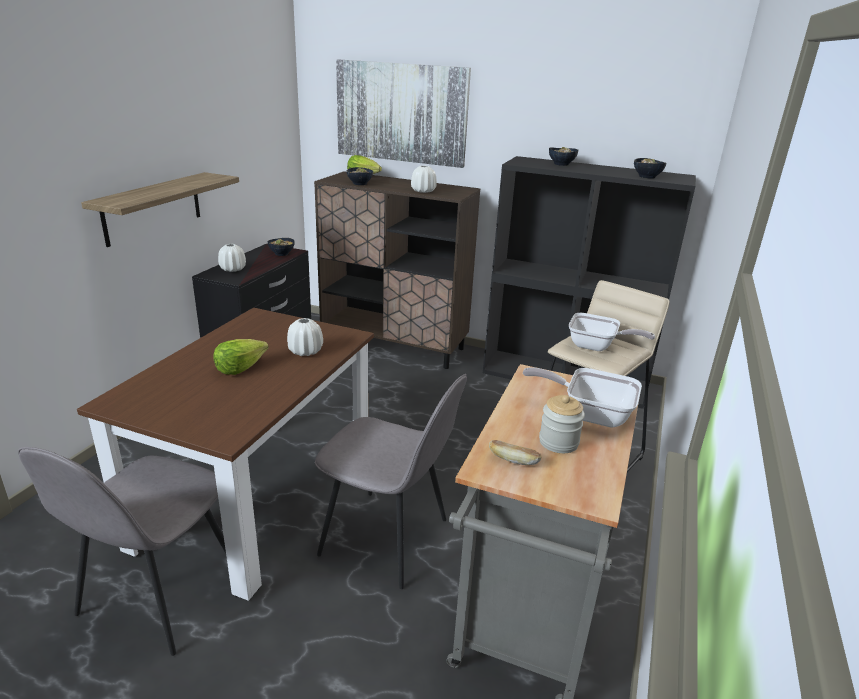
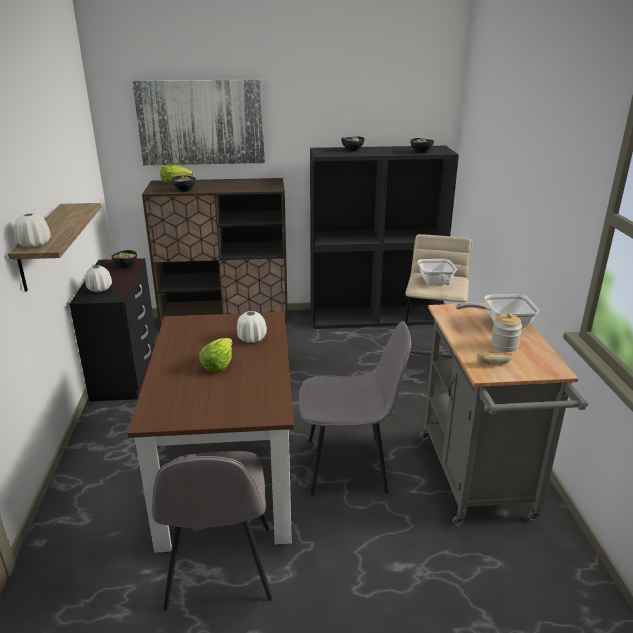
camera: 25 degrees left, 0 degrees up
(423, 191) = (245, 188): white vase -> white vase (34, 244)
(597, 347) = (436, 283): frying pan -> frying pan turned 90 degrees clockwise

